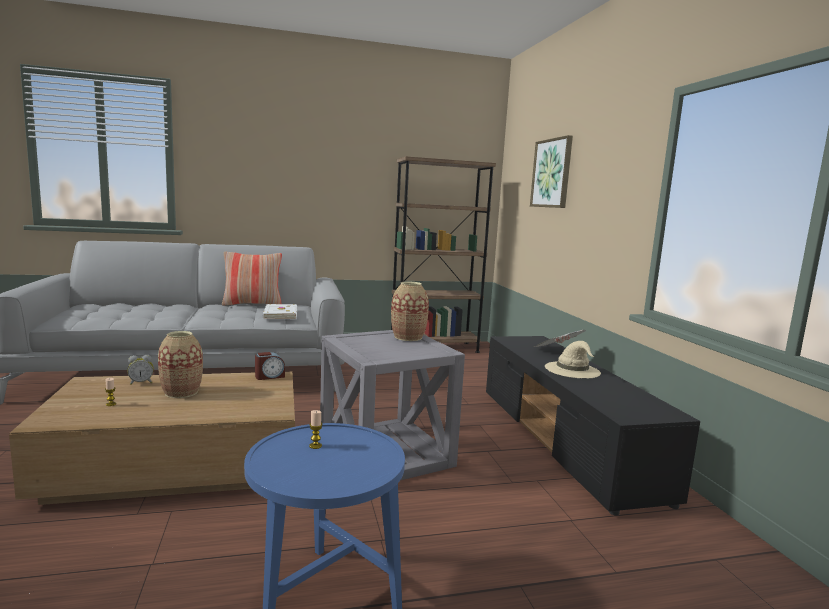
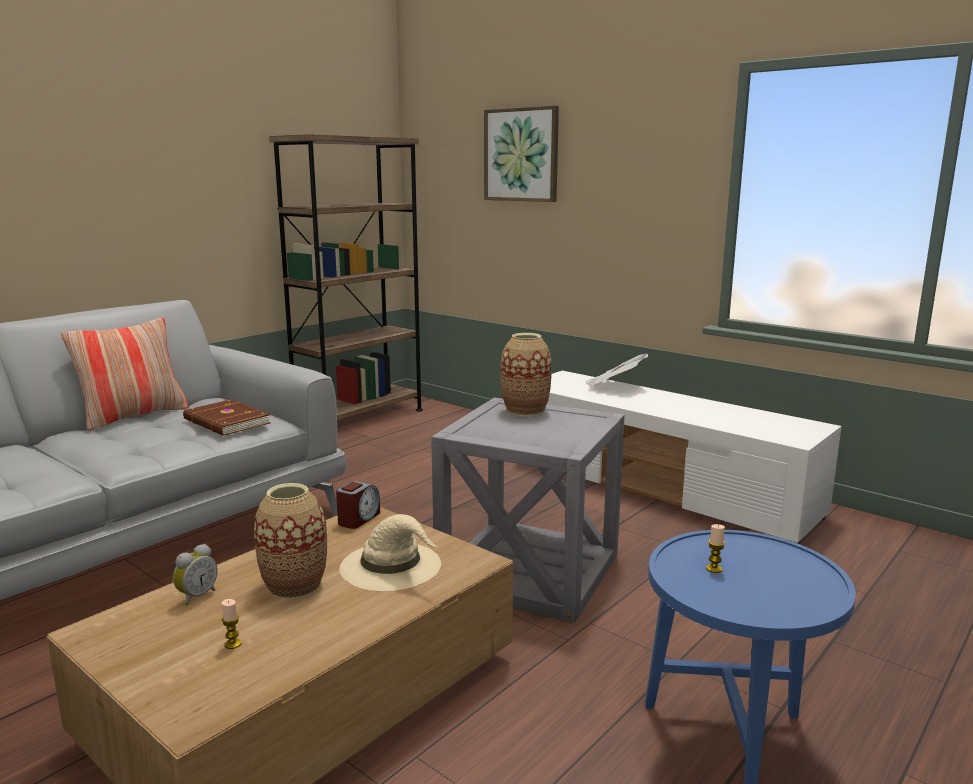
camera: 35 degrees left, 5 degrees up
(279, 314) = (225, 422): white book -> brown book
(566, 441) = (661, 488): black tv stand -> white tv stand
(573, 370) = (667, 404): beige hat -> beige hat (392, 566)

